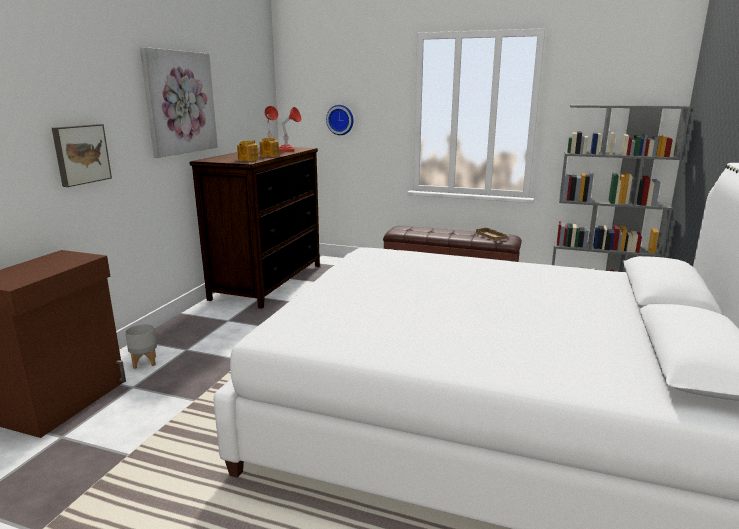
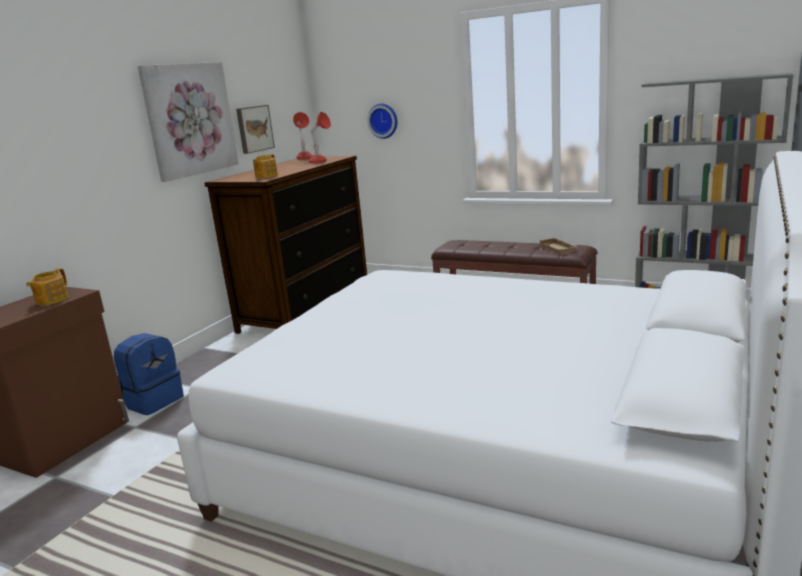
camera: 10 degrees right, 0 degrees up
(80, 154) = (76, 185): picture -> picture (254, 129)
(144, 362) = (153, 401): grey planter -> blue backpack
(269, 155) = (293, 169): teapot -> teapot (51, 300)

